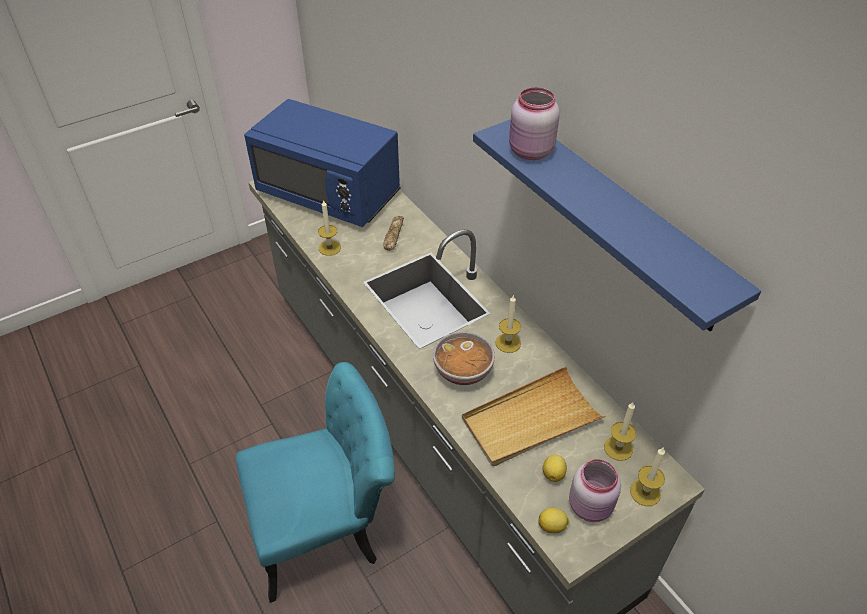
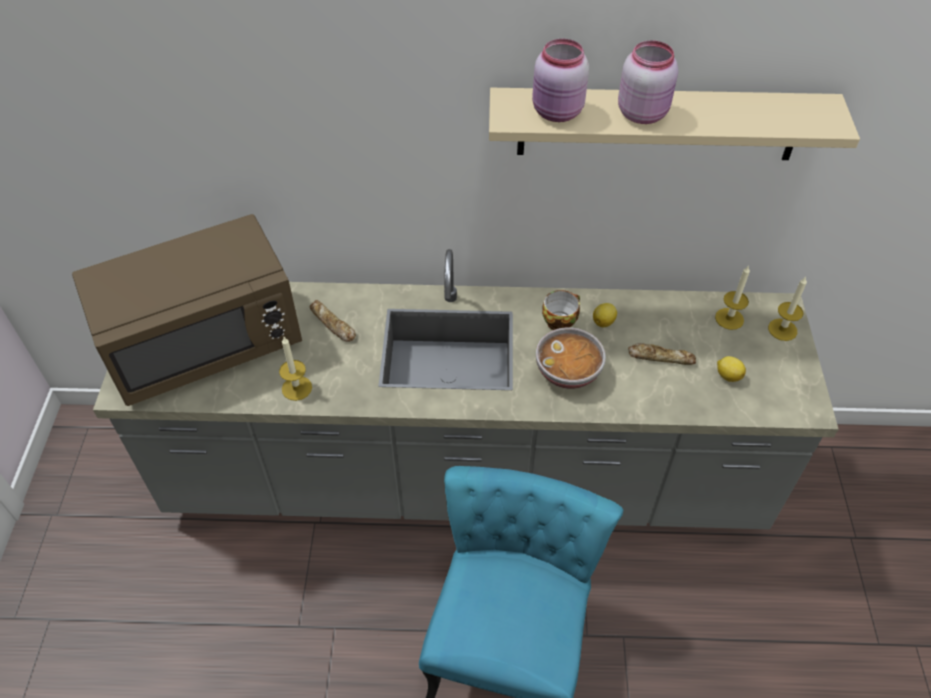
camera: 55 degrees left, 5 degrees up
(329, 194) = (205, 343): blue microwave -> brown microwave
(508, 343) = (560, 320): candle -> cup
(530, 420) = (660, 357): beige tray -> bread
(552, 526) = (780, 408): lemon -> lemon (604, 322)
(591, 506) = (775, 371): pink jar -> pink jar (643, 113)
(619, 221) = (658, 124): blue shelf -> beige shelf

